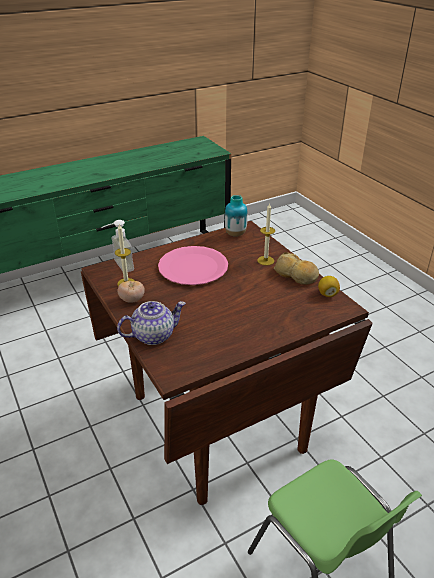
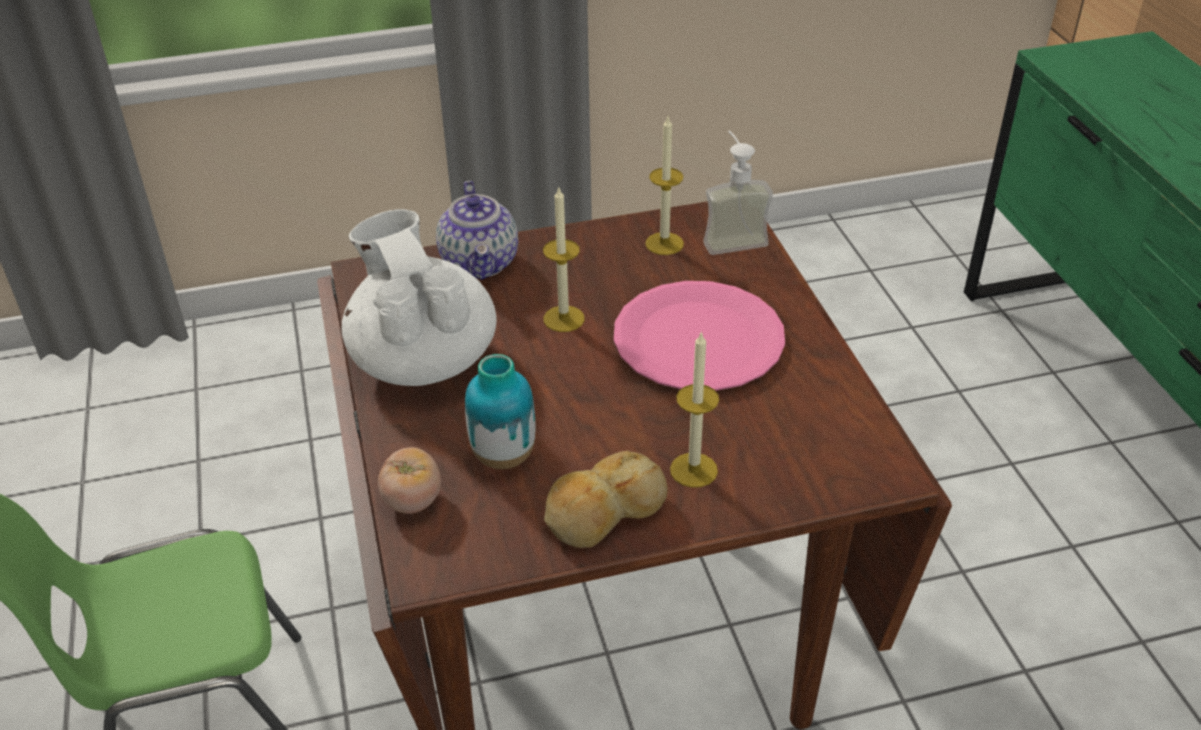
camera: 105 degrees right, 5 degrees up
(132, 300) = (603, 247): tomato -> tomato (412, 501)
(190, 302) = (564, 319): none -> candle
(234, 336) = (423, 359): none -> white teapot
(235, 234) = (851, 440): vase -> vase (504, 456)
(327, 294) = (497, 550): lemon -> none

